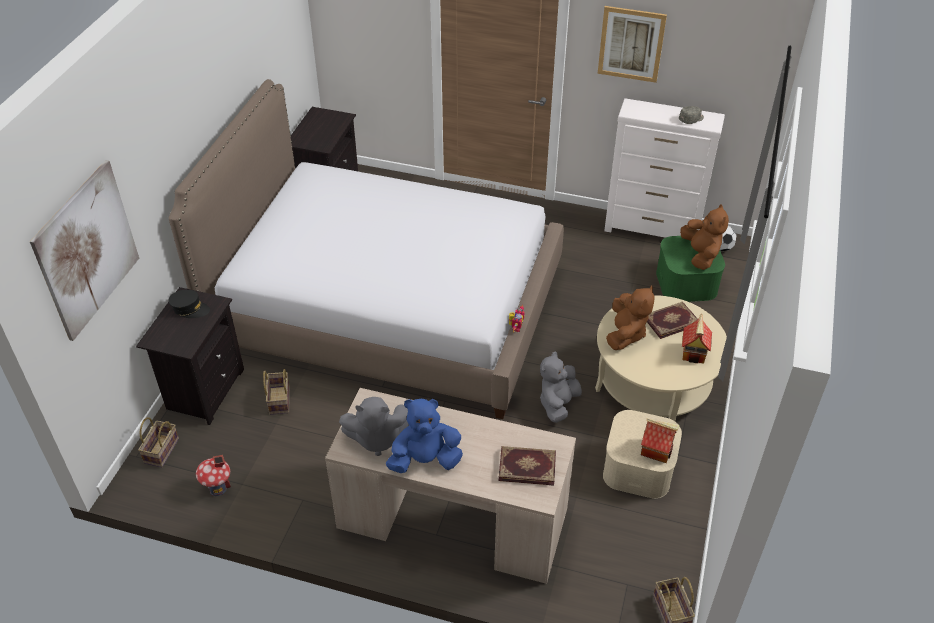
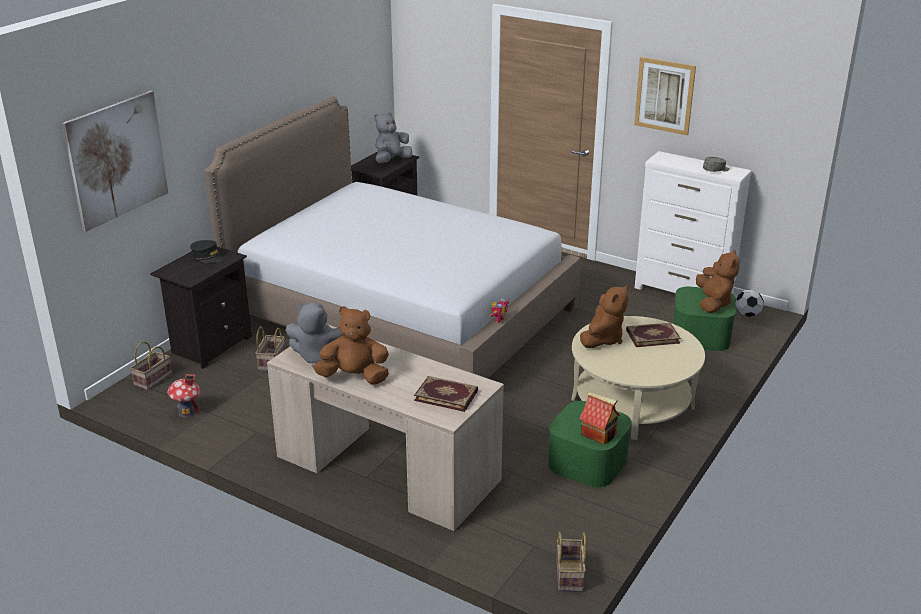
camera: 15 degrees right, 15 degrees down
(425, 460) = (354, 377): blue plush toy -> brown plush toy
(558, 404) = (529, 403): grey plush toy -> grey plush toy (391, 161)
(639, 467) = (588, 461): beige storage box -> green storage box
(694, 353) = (665, 362): toy house -> none

